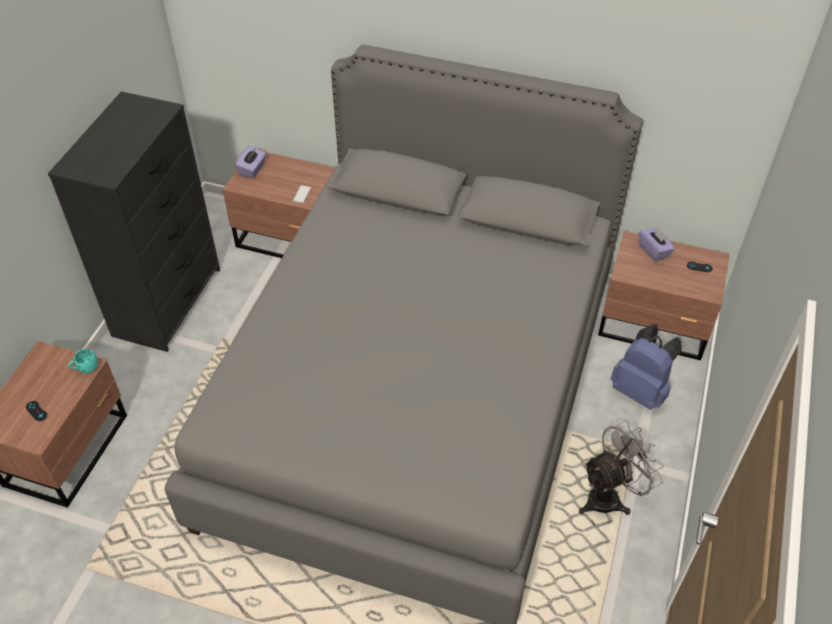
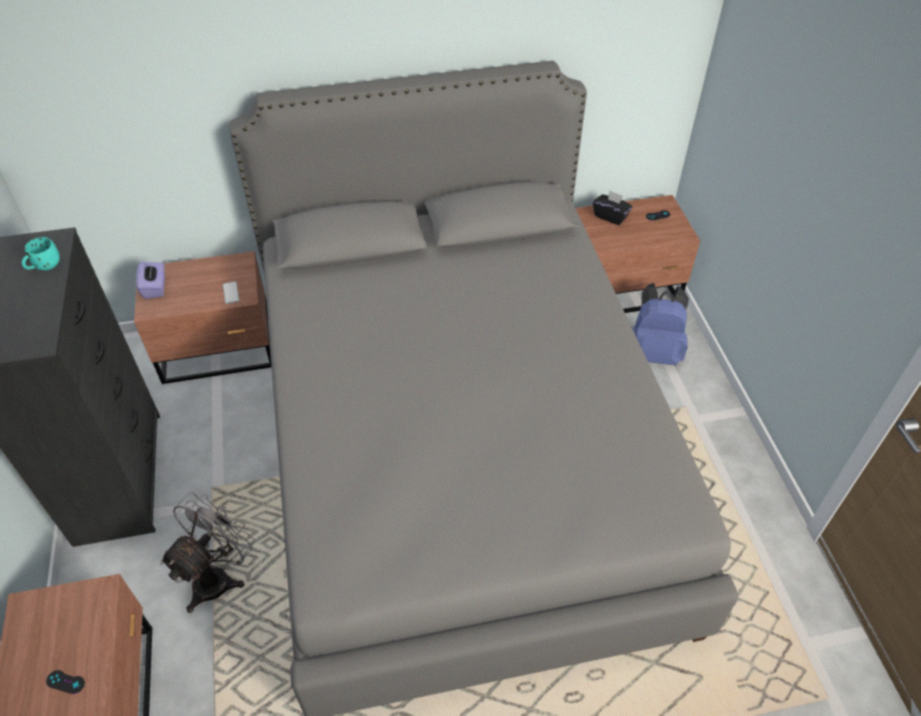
camera: 30 degrees left, 0 degrees up
(85, 369) = (98, 597): turquoise mug -> turquoise mug (44, 266)
(610, 496) = (696, 460): grey fan -> grey fan (218, 576)
(654, 251) = (610, 216): purple tissue box -> black tissue box

